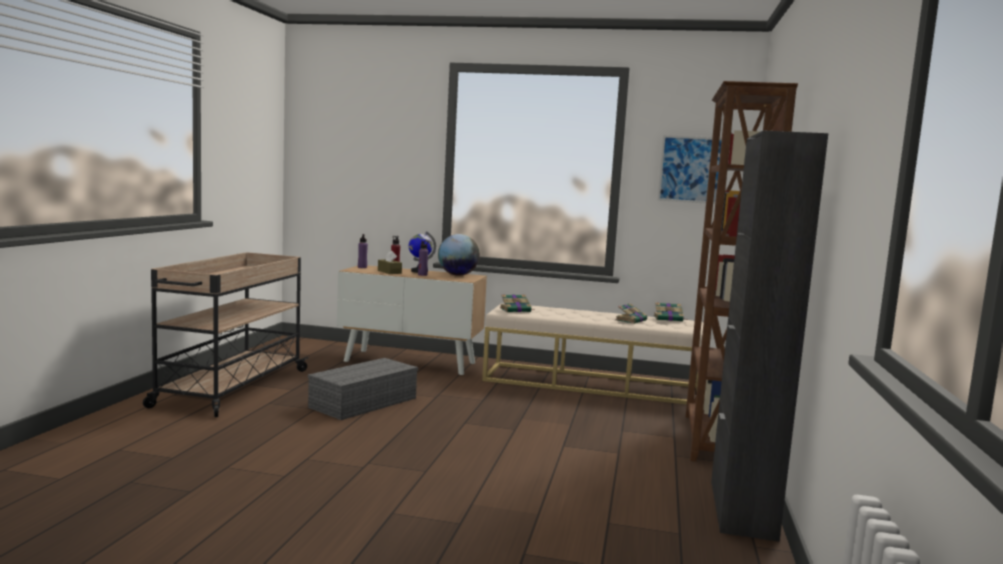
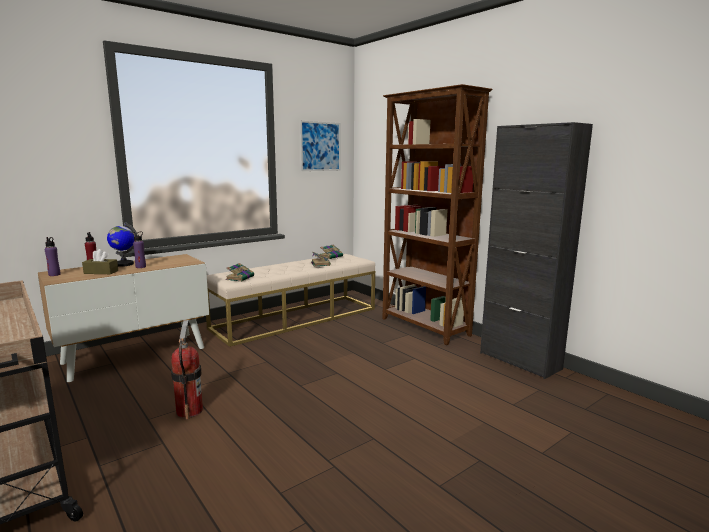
camera: 50 degrees left, 5 degrees up
(364, 402) = (189, 410): grey storage box -> fire extinguisher
(457, 275) = (167, 259): globe -> none

